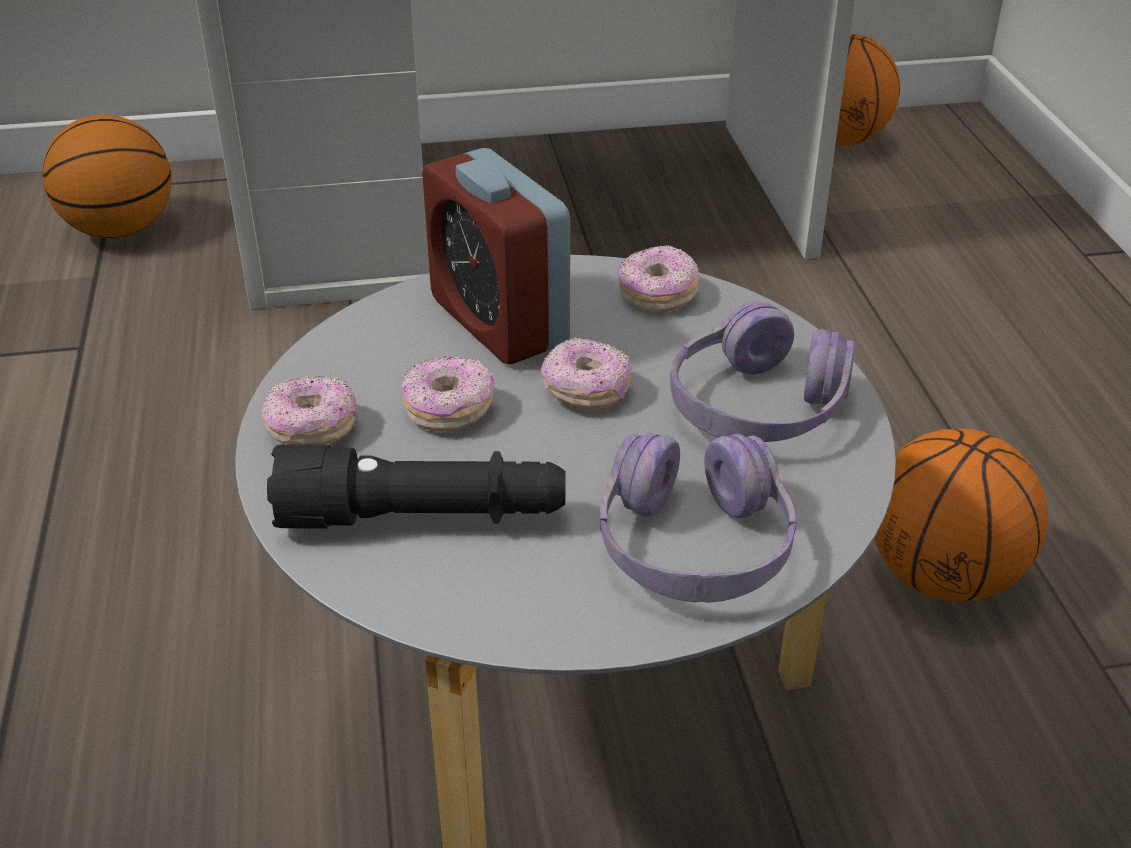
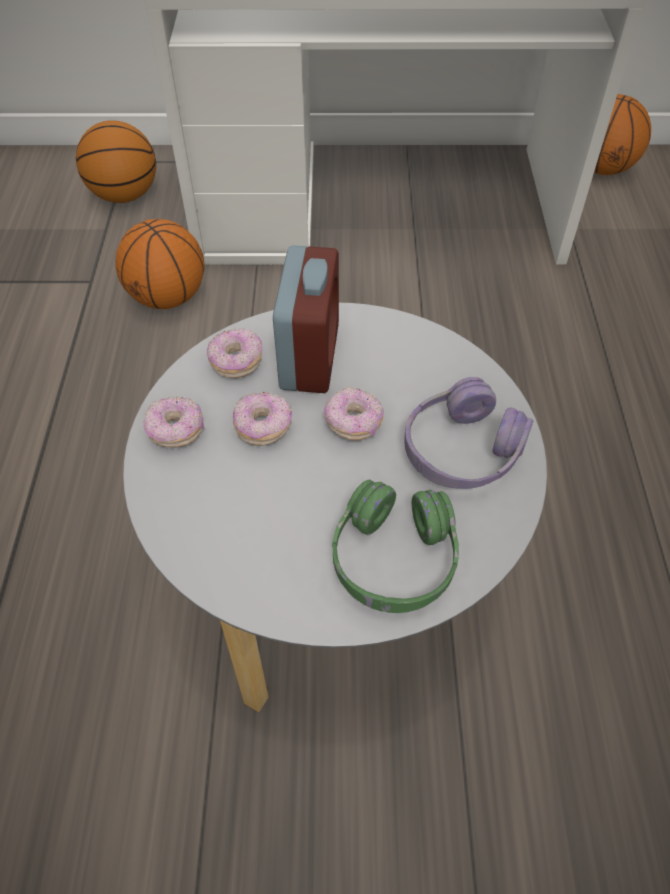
camera: 10 degrees right, 15 degrees up
(423, 518) = (230, 511): black flashlight -> none
(498, 321) = (309, 357): alarm clock -> alarm clock turned 150 degrees counterclockwise
(657, 295) = (418, 347): donut -> donut (236, 361)
(694, 545) = (394, 558): purple headphones -> green headphones
(942, 576) = (589, 518): basketball -> basketball (168, 297)

